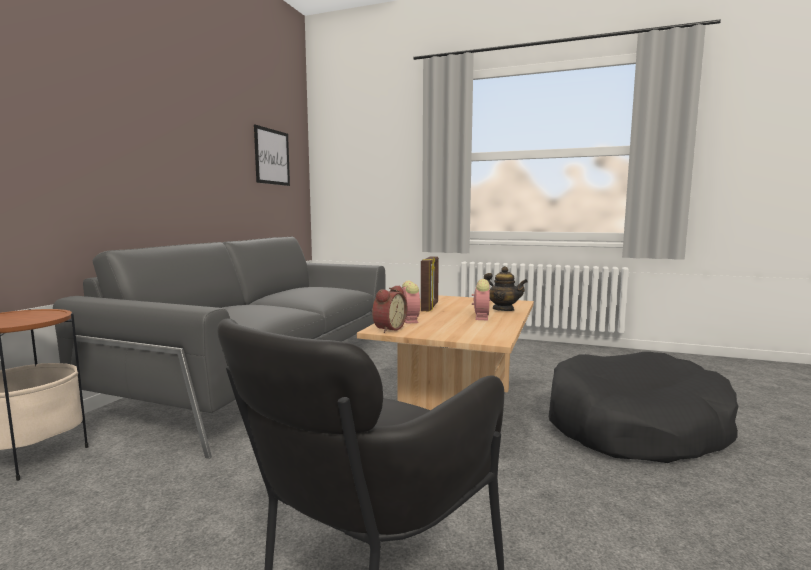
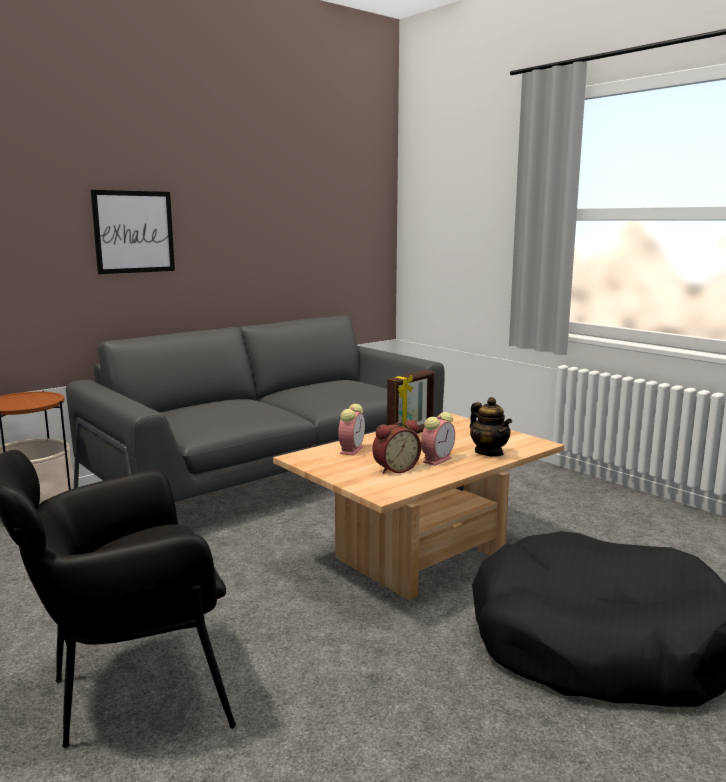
camera: 30 degrees right, 5 degrees up
(272, 157) = (333, 215): picture -> picture (134, 232)
(388, 328) = (309, 458): alarm clock -> alarm clock (395, 469)

